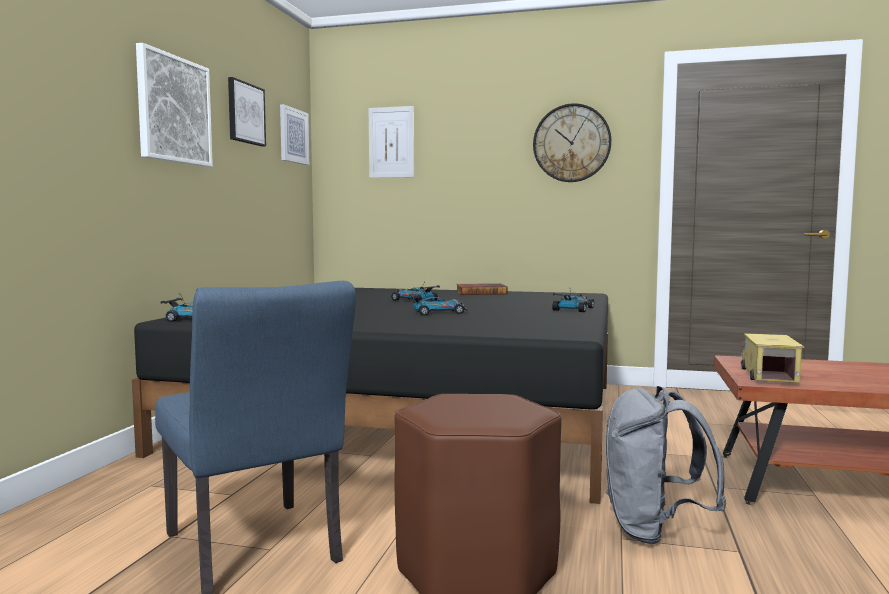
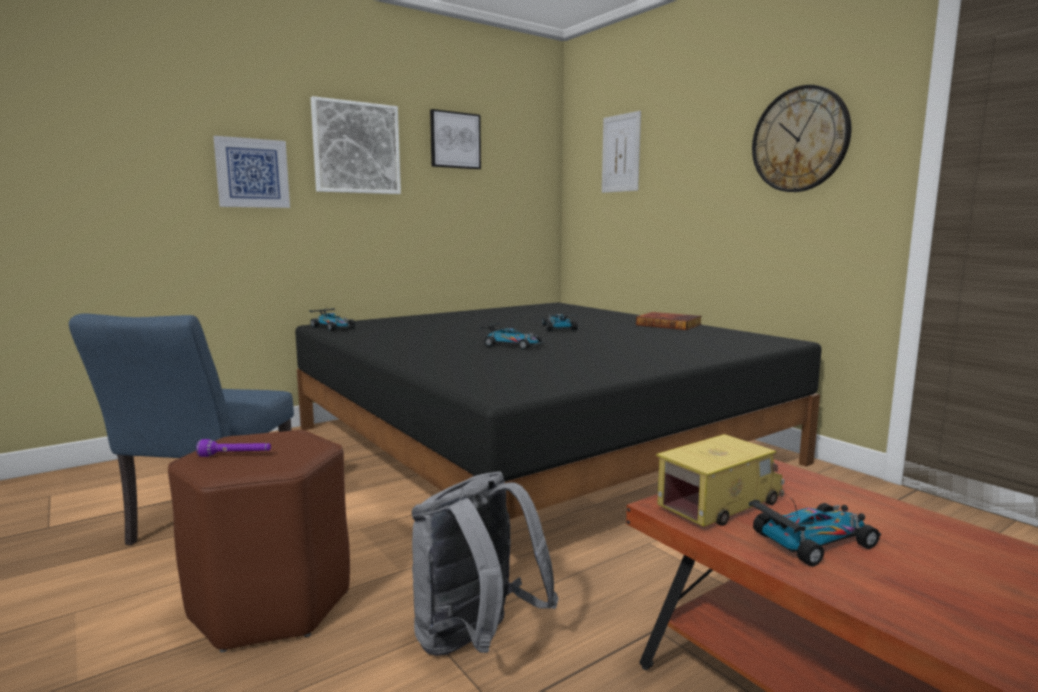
camera: 40 degrees right, 5 degrees up
(293, 136) = (529, 154): picture -> picture (252, 173)
(473, 413) = (235, 455): none -> purple flashlight
(574, 309) = (662, 361): toy car -> toy car (813, 541)

